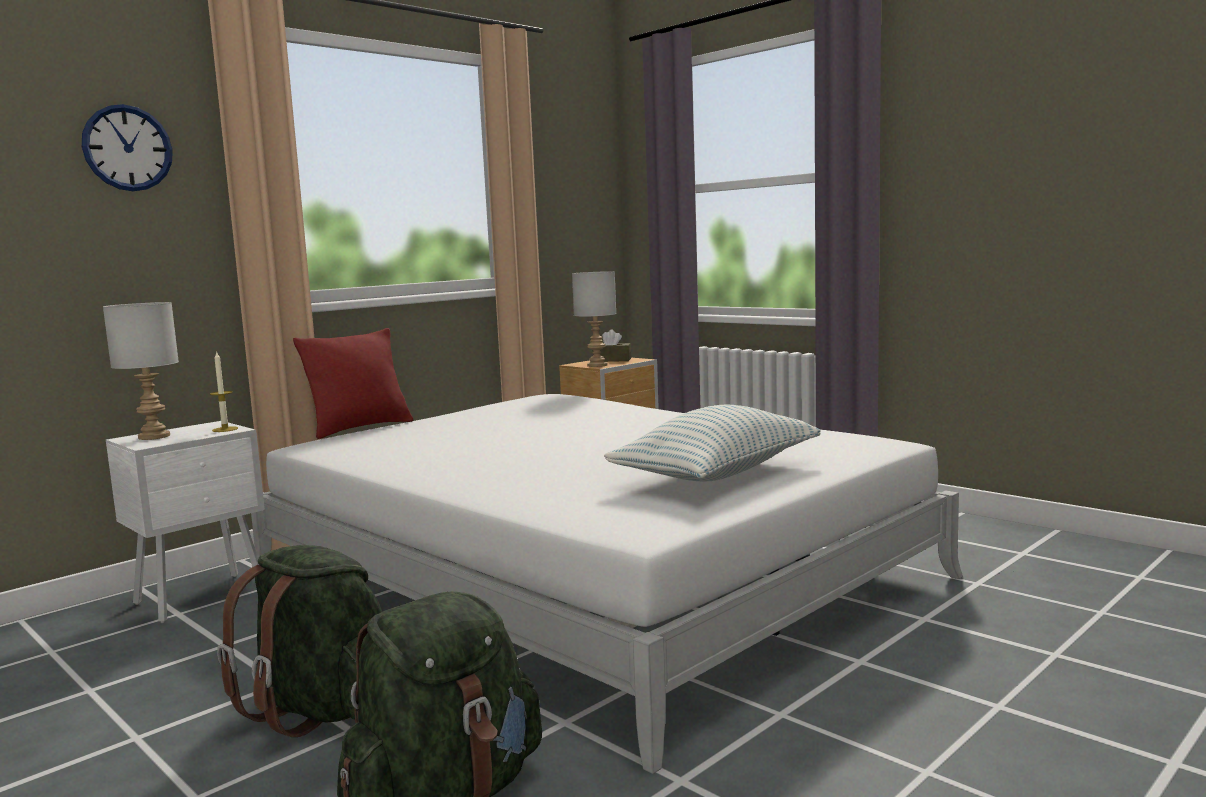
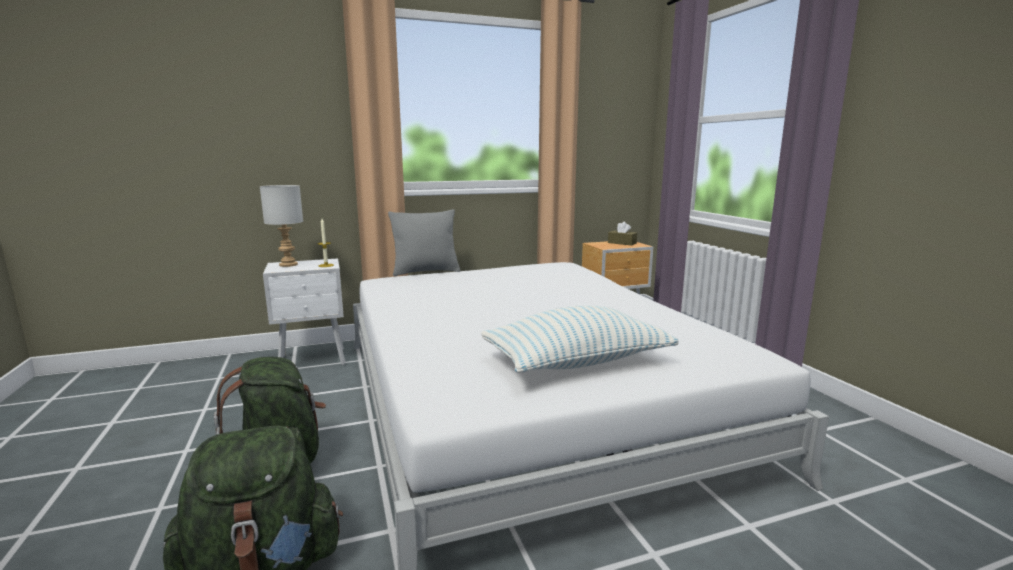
camera: 25 degrees right, 5 degrees up
(127, 148) = (295, 90): wall clock -> none
(360, 428) = (426, 272): red pillow -> grey pillow
(596, 365) = (604, 246): grey table lamp -> none

